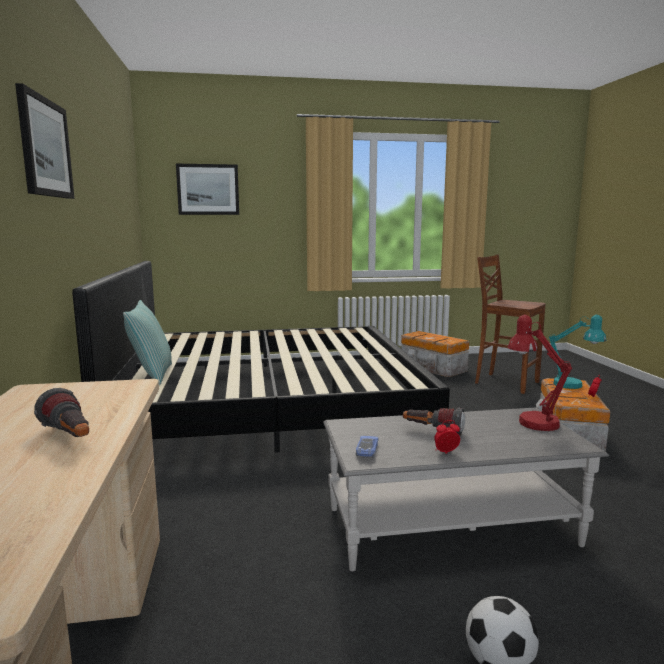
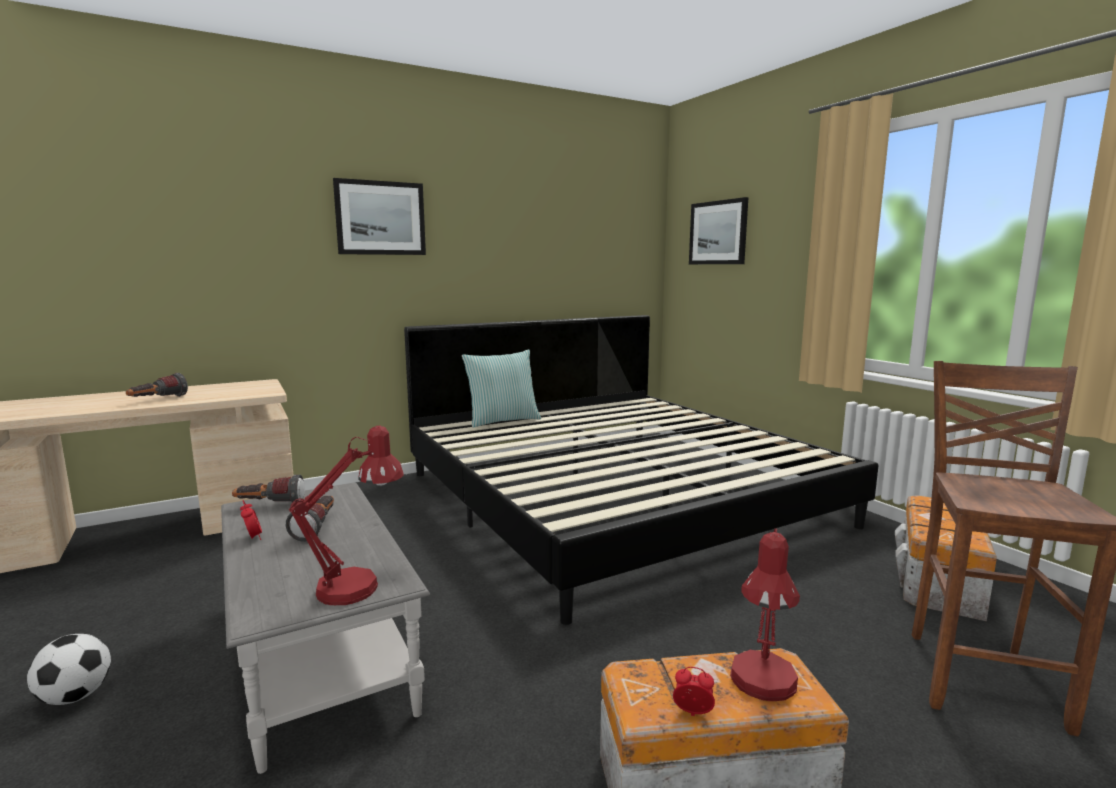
camera: 70 degrees right, 0 degrees up
(367, 449) = (270, 505): toy car -> flashlight
(574, 386) = (762, 688): turquoise table lamp -> red table lamp

